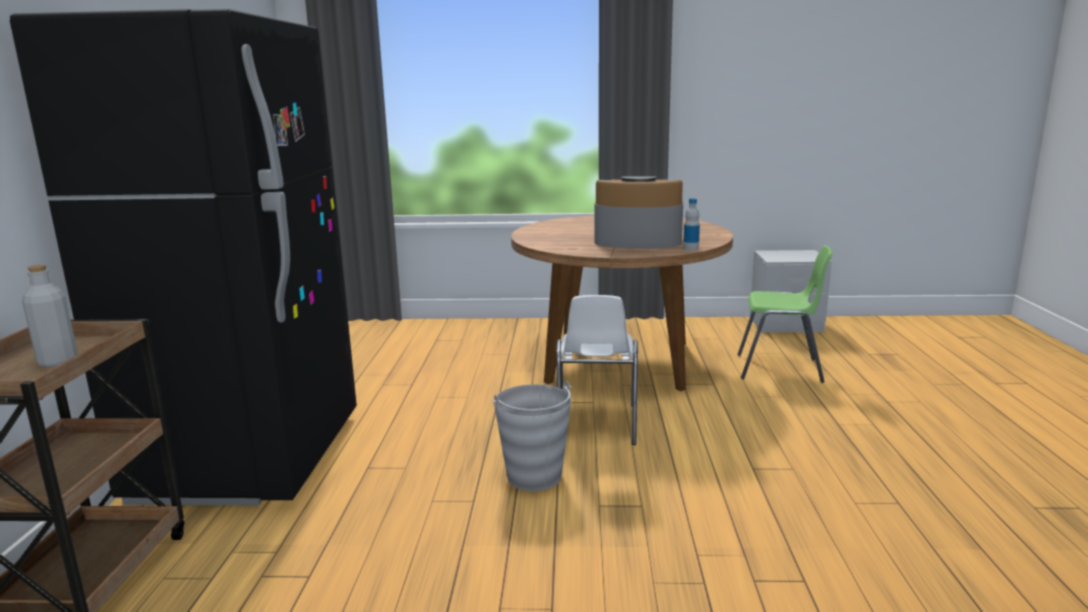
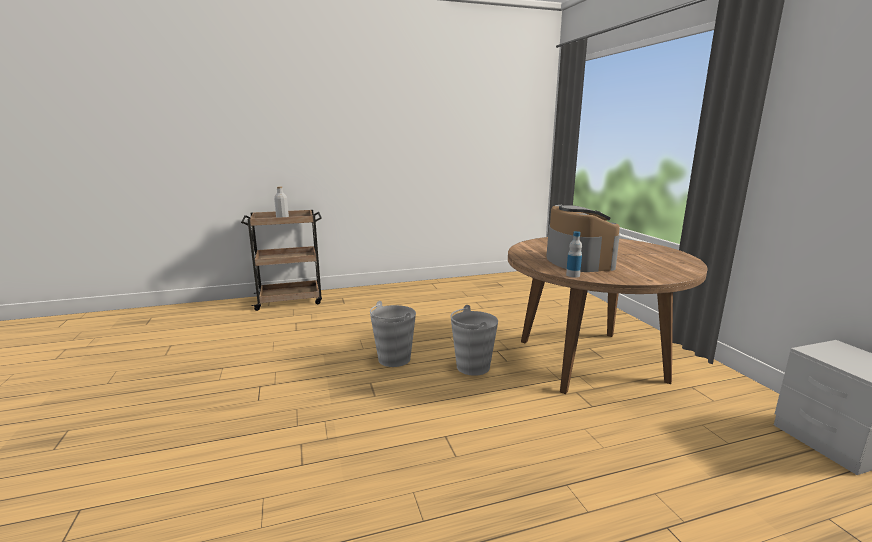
camera: 70 degrees right, 0 degrees up
(251, 456) = (383, 297): black fridge -> none
(596, 424) = (472, 367): white chair -> grey bucket
(780, 369) = (674, 442): green chair -> none

